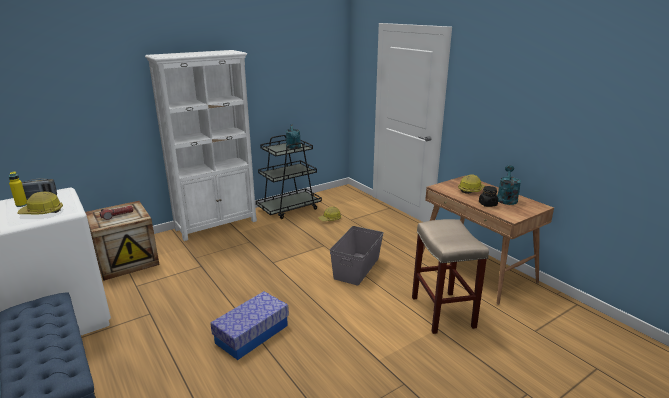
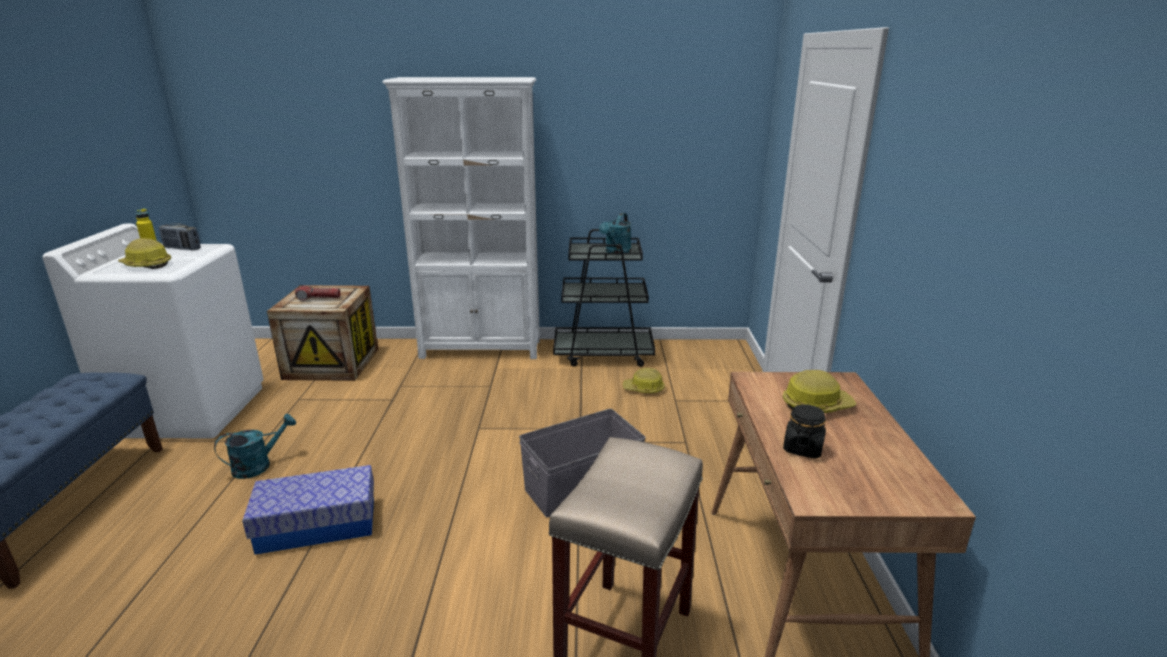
camera: 35 degrees right, 0 degrees up
(506, 198) = (872, 451): turquoise watering can -> turquoise watering can (258, 465)

